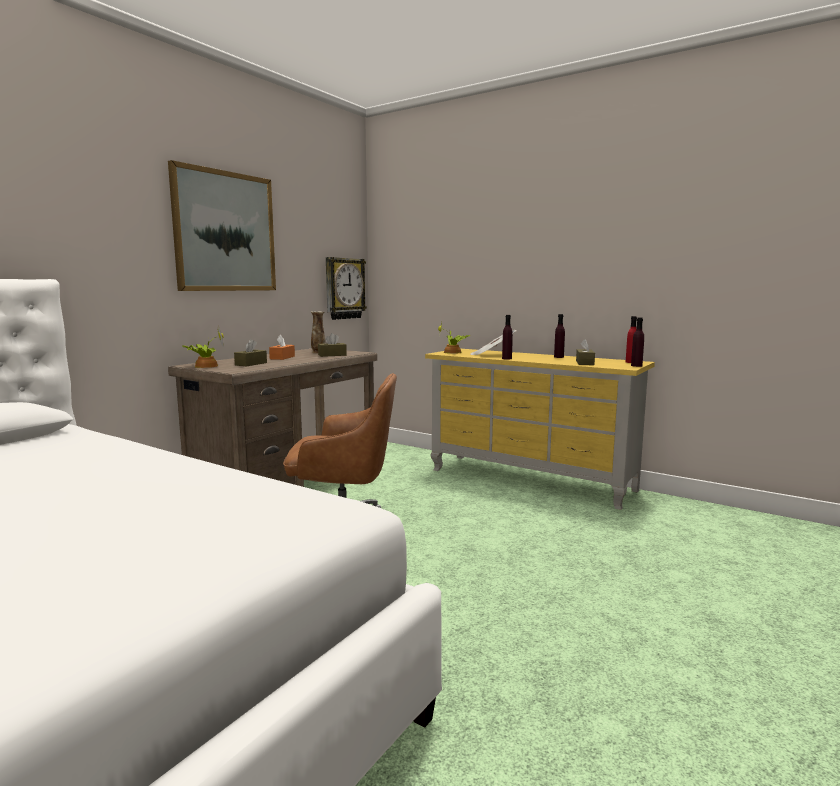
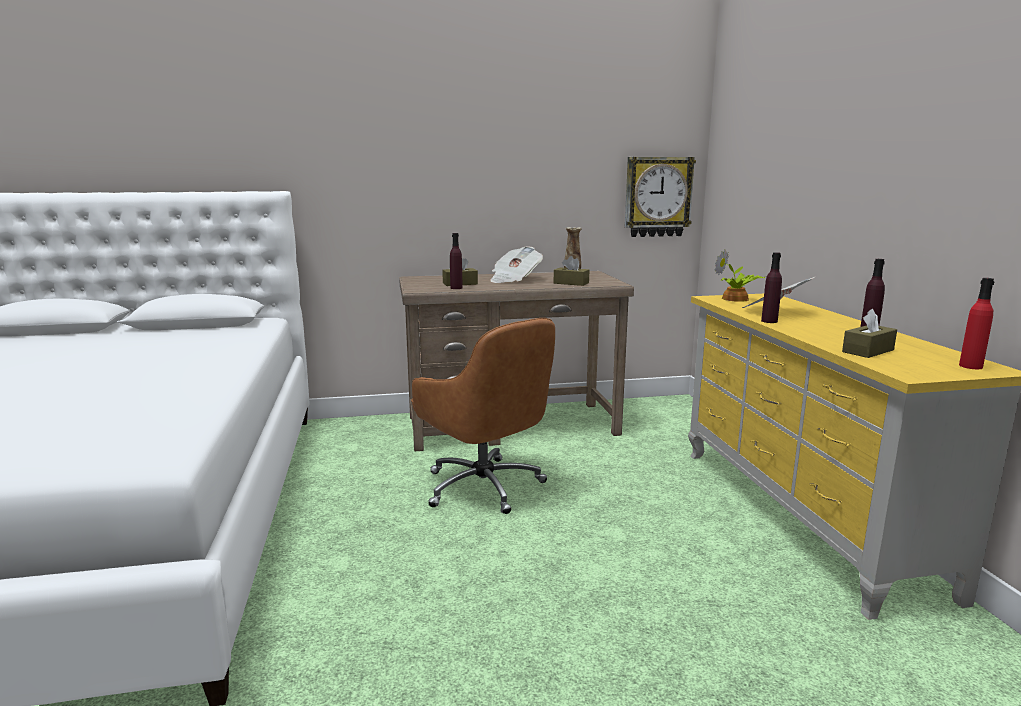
camera: 45 degrees right, 5 degrees up
(205, 366) = (419, 280): potted plant -> none
(225, 232) = (479, 135): picture -> none
(282, 357) = (514, 280): orange tissue box -> newspaper
(636, 366) = (949, 375): purple bottle -> purple bottle (456, 288)

